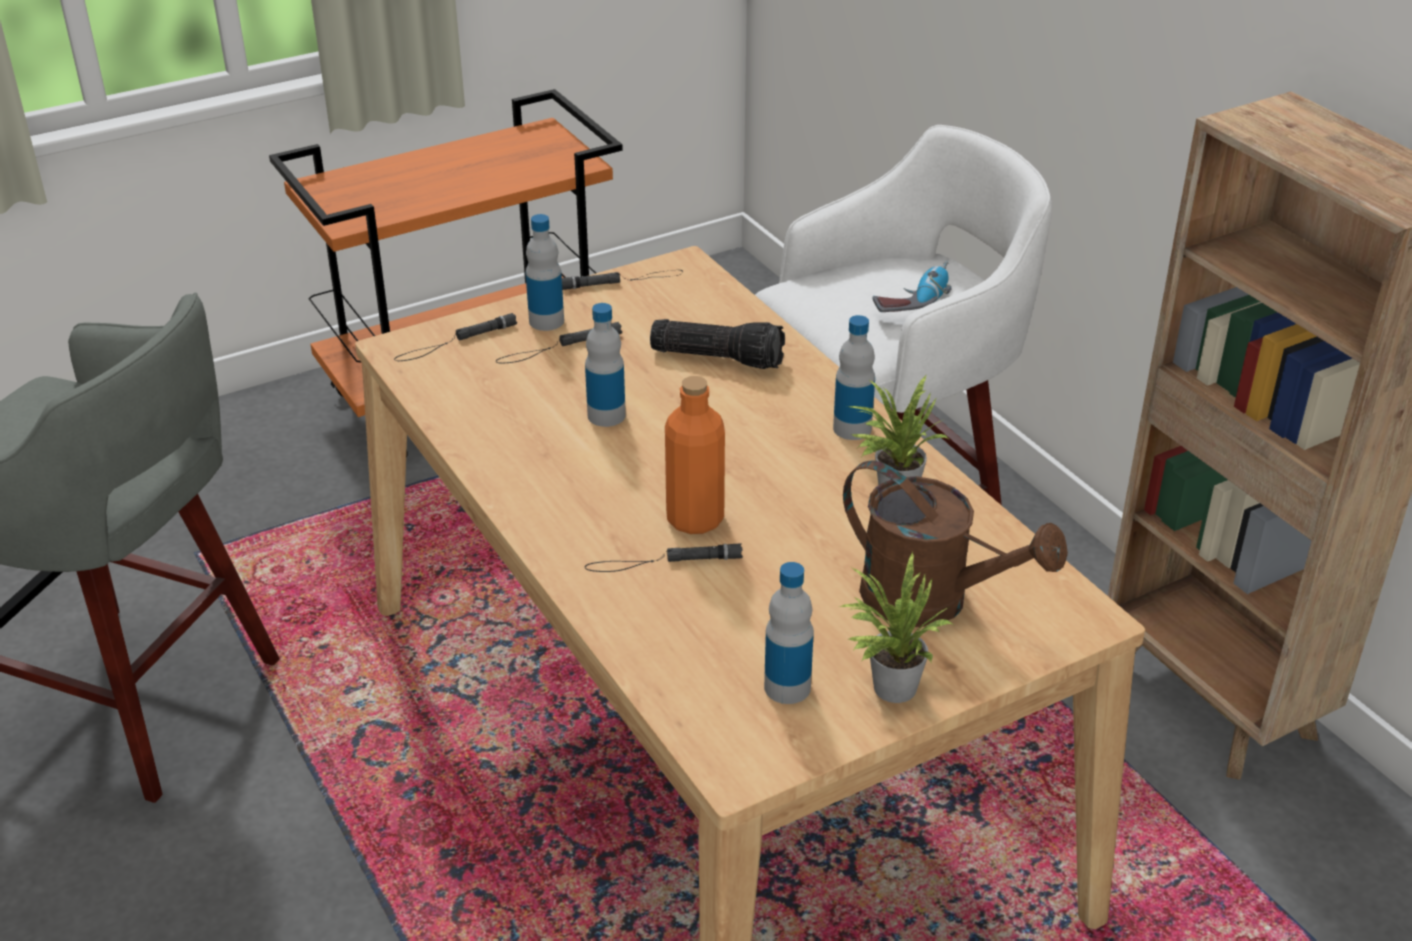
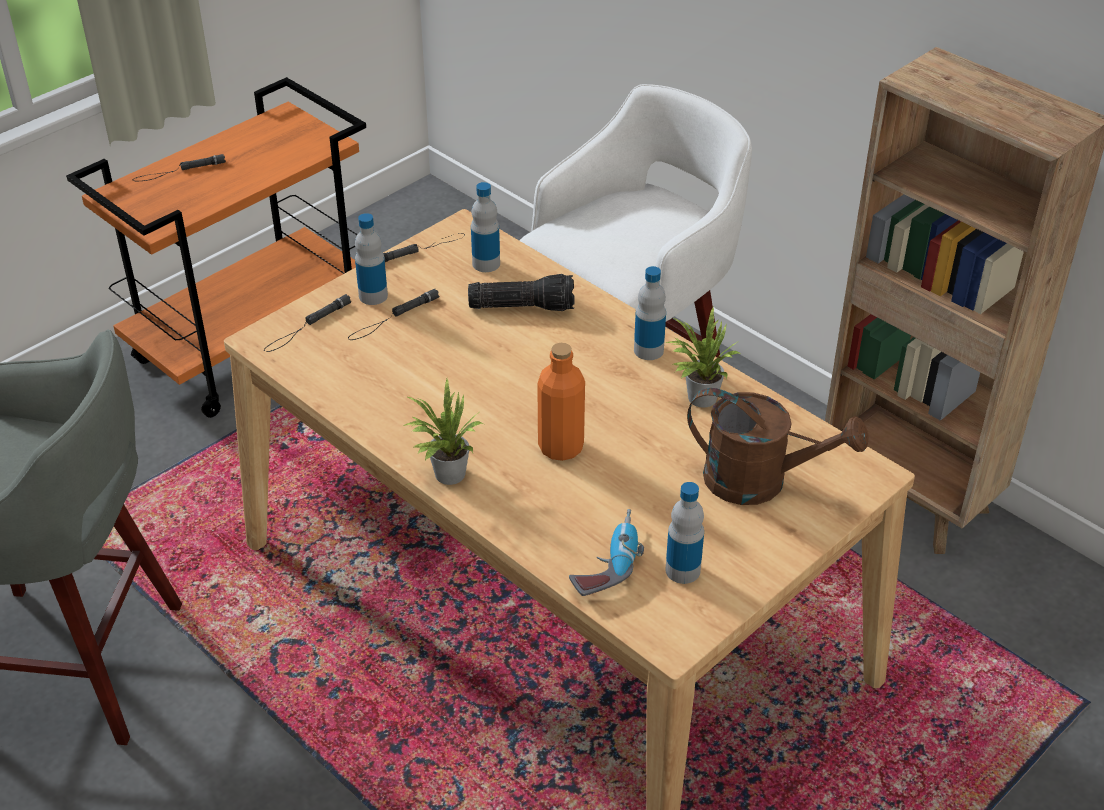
camera: 15 degrees left, 5 degrees up
(606, 415) = (456, 371): bottle -> bottle (486, 264)
(663, 562) = (551, 487): black flashlight -> black flashlight (179, 171)
(888, 687) = (754, 555): potted plant -> potted plant (445, 474)
(915, 300) = (649, 229): power drill -> power drill (608, 562)

